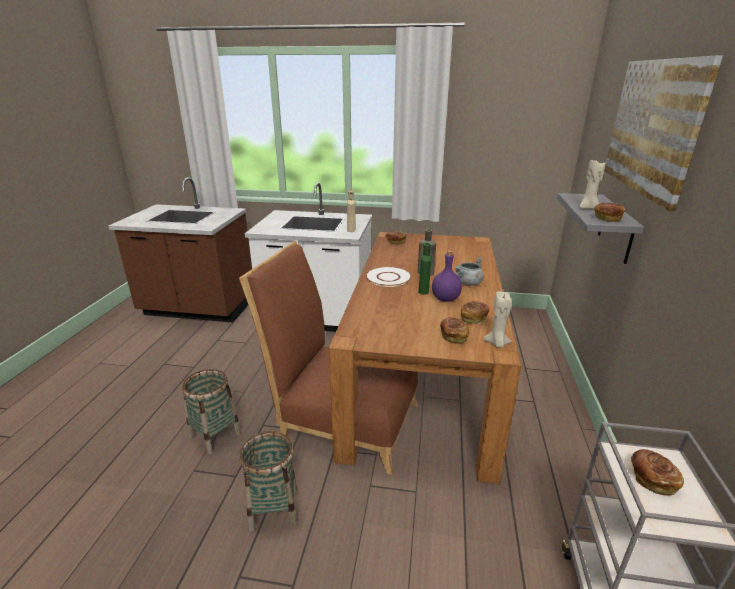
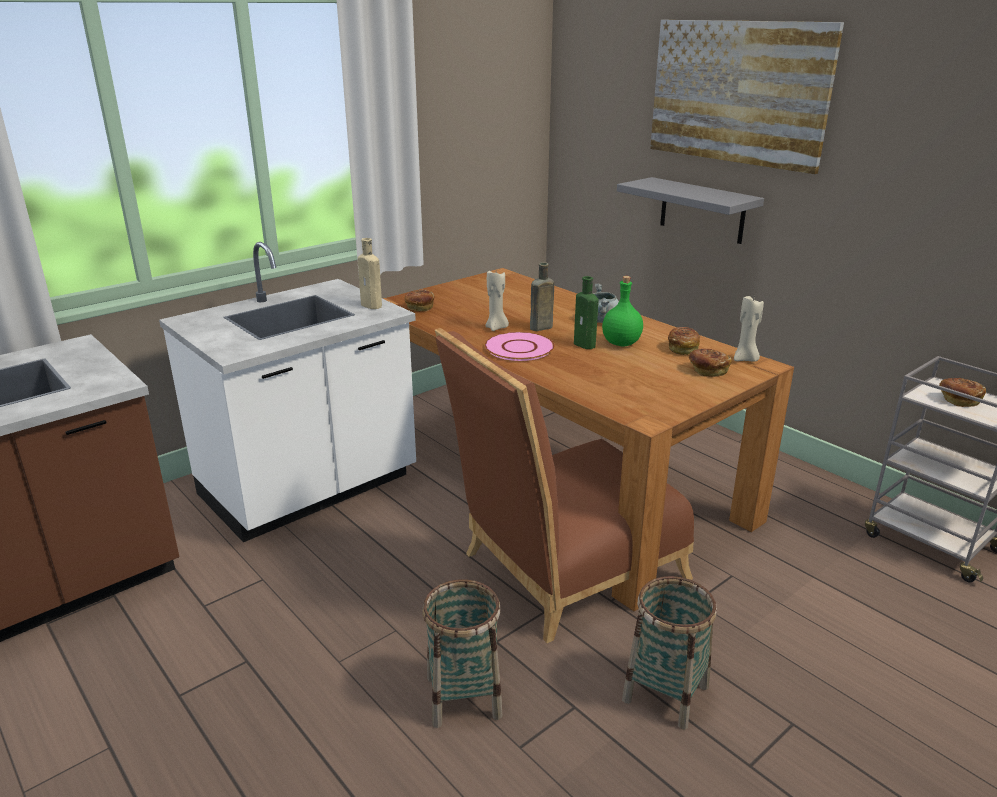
camera: 50 degrees left, 0 degrees up
(388, 277) = (519, 348): white plate -> pink plate
(445, 299) = (621, 343): purple bottle -> green bottle
(588, 208) = (686, 192): beige candle -> beige candle (496, 328)
(607, 218) = (727, 198): bread -> none

